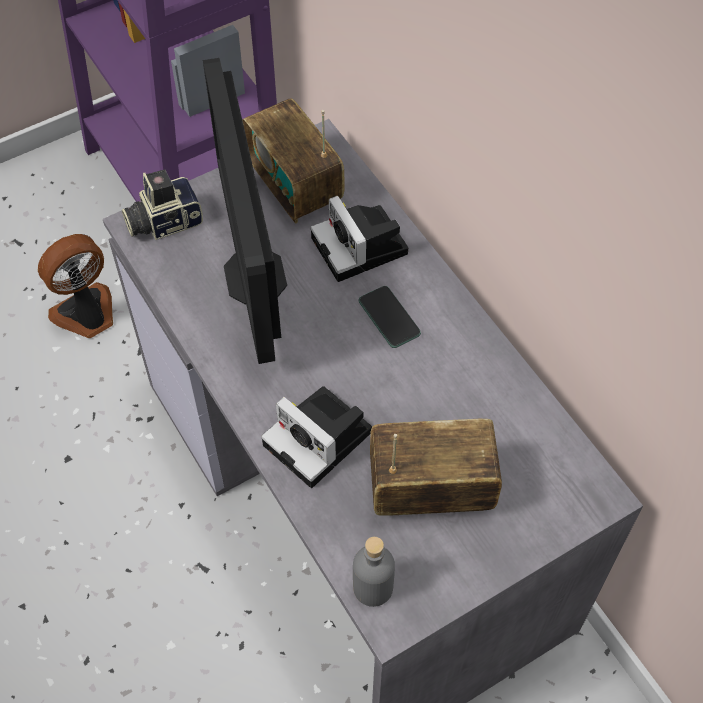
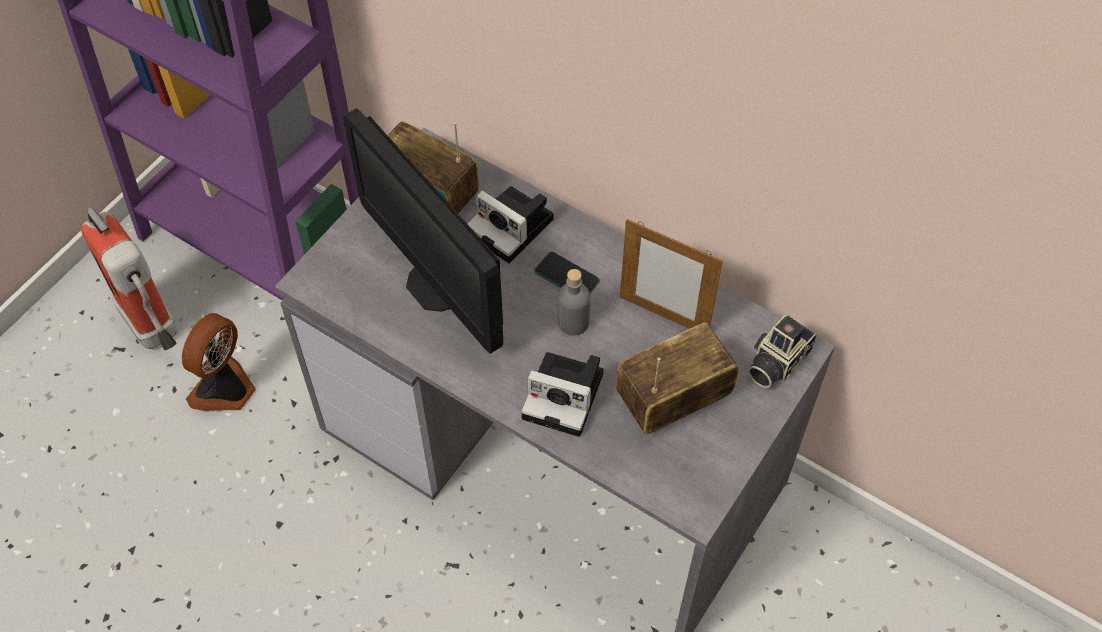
camera: 25 degrees left, 0 degrees up
(56, 239) = (156, 332): none -> fire extinguisher
(163, 221) = (331, 268): camera -> camera (775, 362)
(373, 587) = (669, 492): grey bottle -> grey bottle (573, 322)
(468, 398) = (663, 316): none -> picture frame

